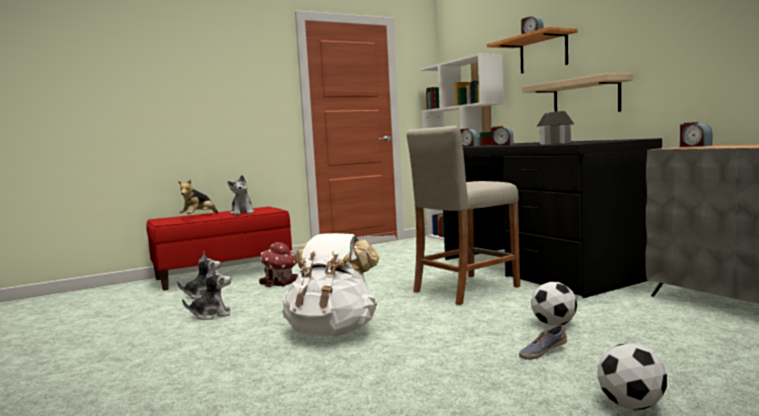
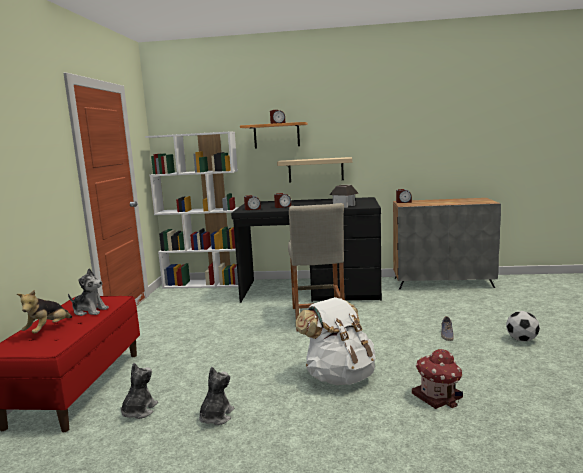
camera: 55 degrees left, 5 degrees up
(199, 216) = (48, 330): plush toy -> plush toy turned 45 degrees clockwise
(280, 282) = (173, 367): toy house -> toy house (438, 396)
(554, 324) = (411, 319): football -> none

